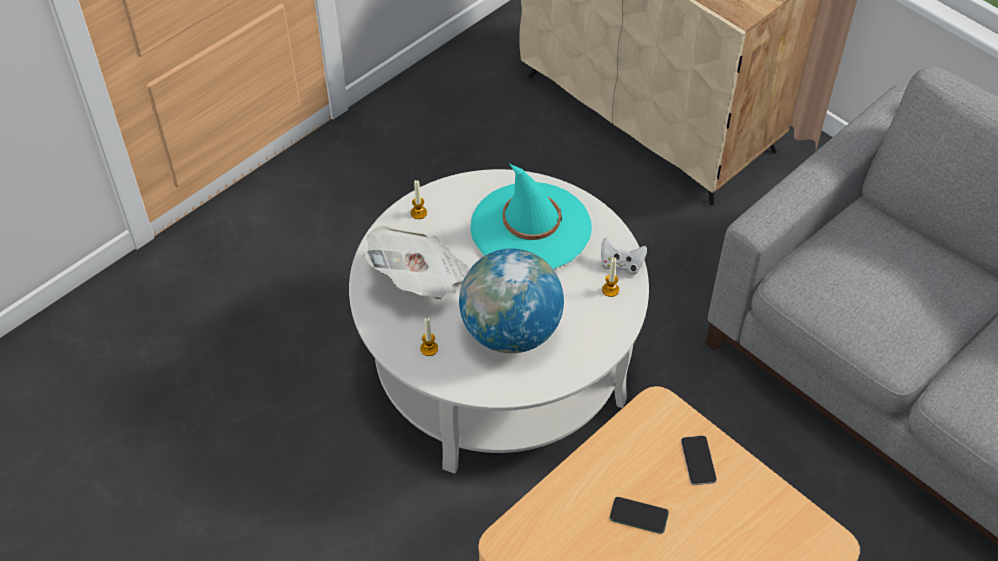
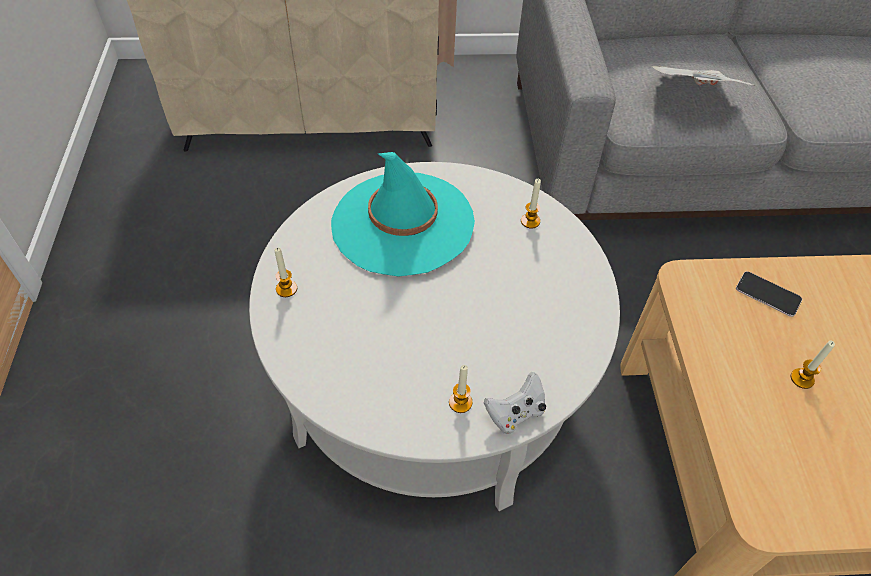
camera: 50 degrees left, 0 degrees up
(421, 279) = (368, 345): newspaper -> newspaper (693, 97)
(510, 331) = (505, 321): globe -> none
(621, 265) = (510, 196): white game controller -> white game controller (515, 413)
(639, 516) = (802, 379): phone -> candle

